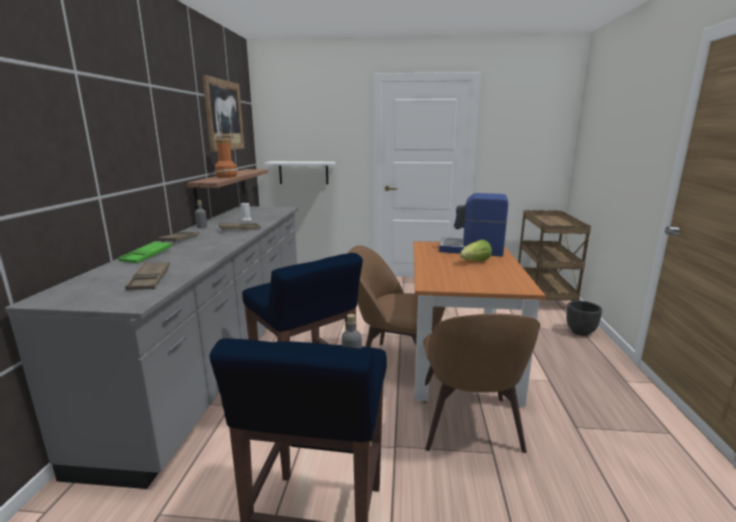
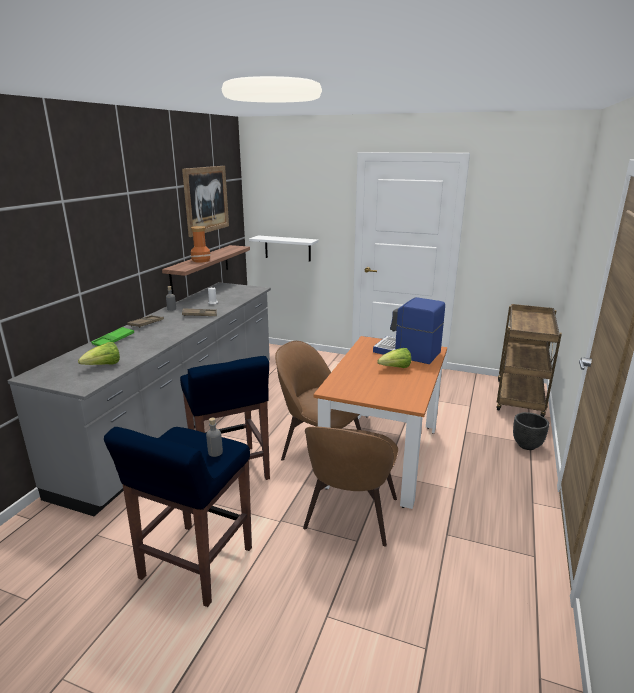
camera: 15 degrees right, 5 degrees up
(149, 280) = (103, 366): brown tray -> lettuce

